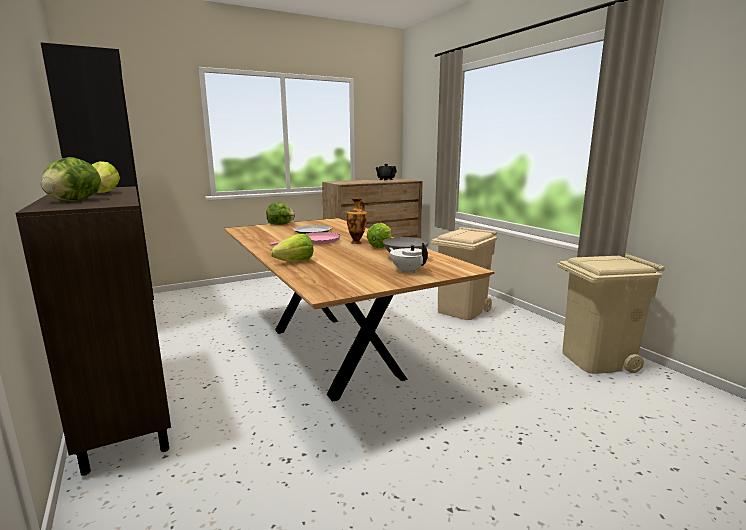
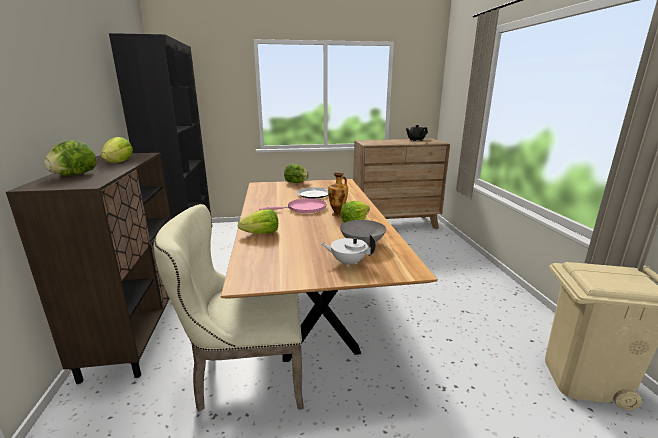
camera: 20 degrees right, 5 degrees up
(299, 422) = (244, 377): none -> beige chair
(407, 270) = (348, 262): white teapot -> white teapot turned 60 degrees counterclockwise
(462, 311) = (458, 282): beige trash can -> none

